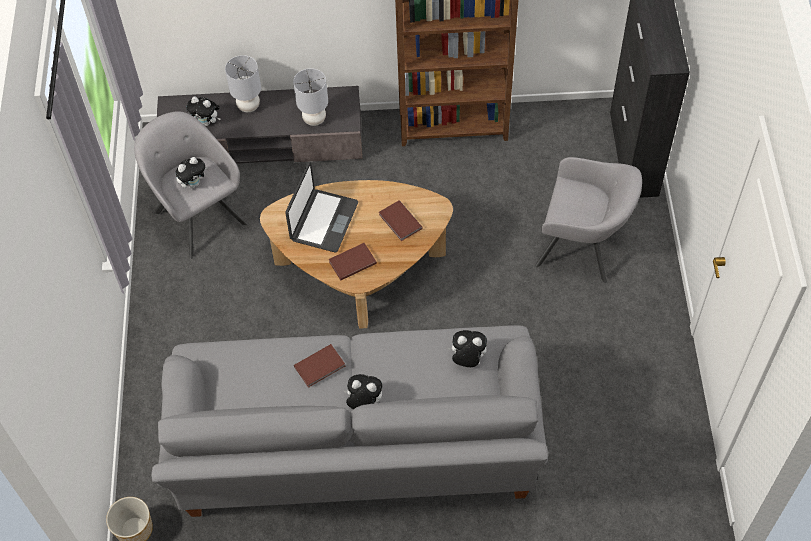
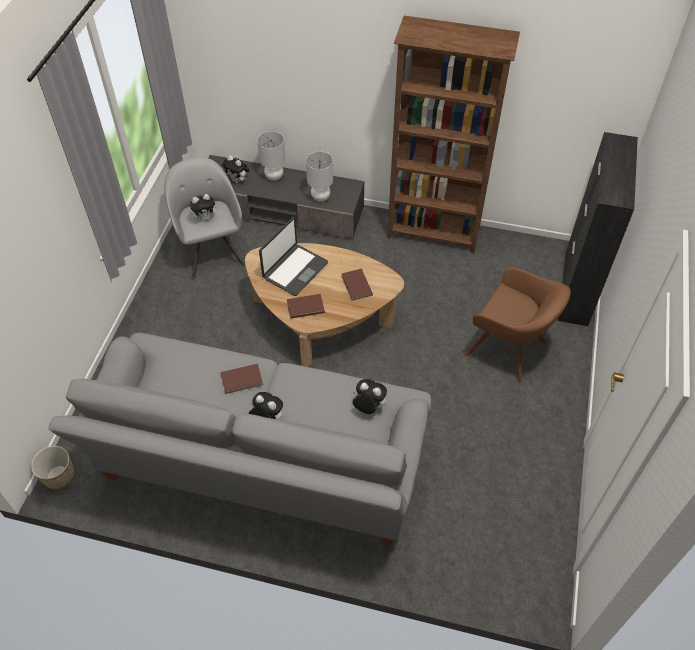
camera: 15 degrees right, 5 degrees down
(582, 247) = (509, 350): grey armchair -> brown armchair

